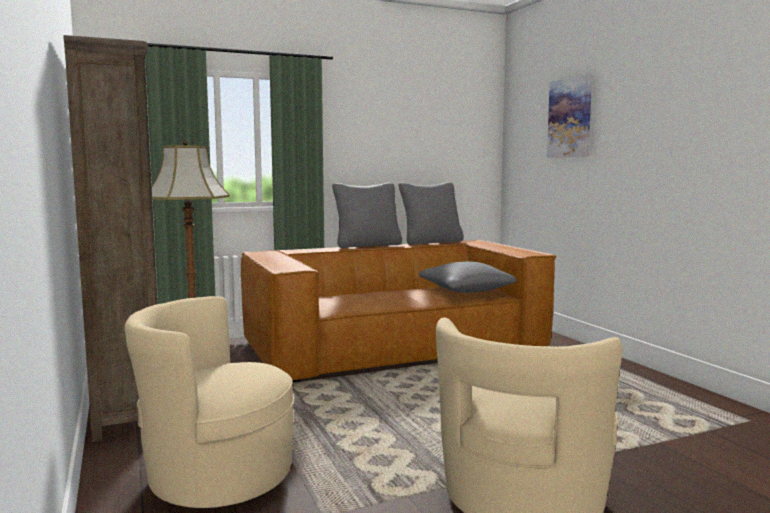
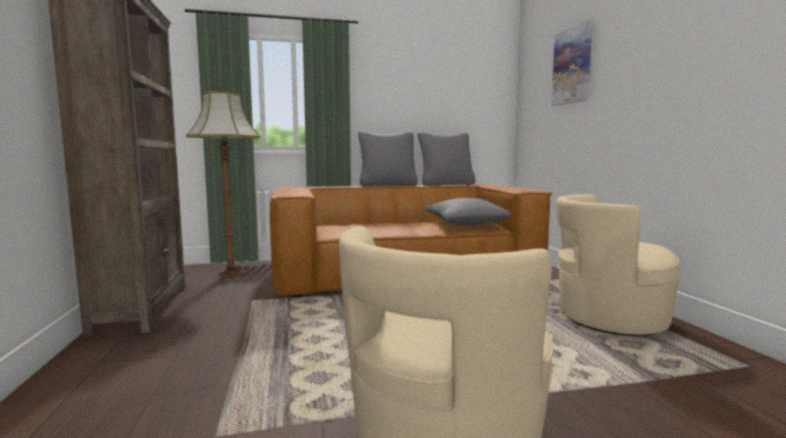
camera: 10 degrees right, 0 degrees up
(217, 475) = (155, 379): beige armchair -> beige armchair (608, 318)

